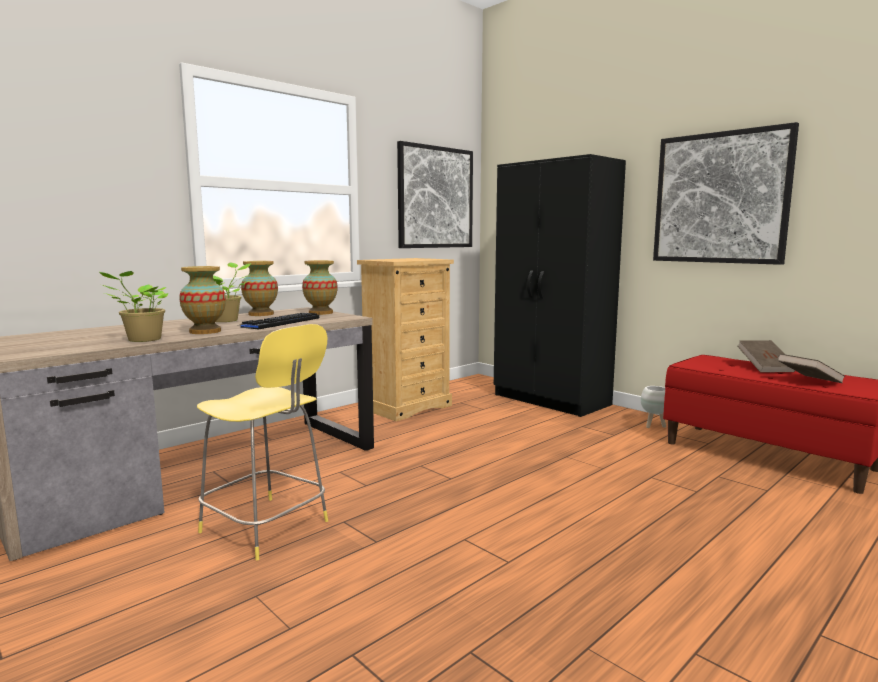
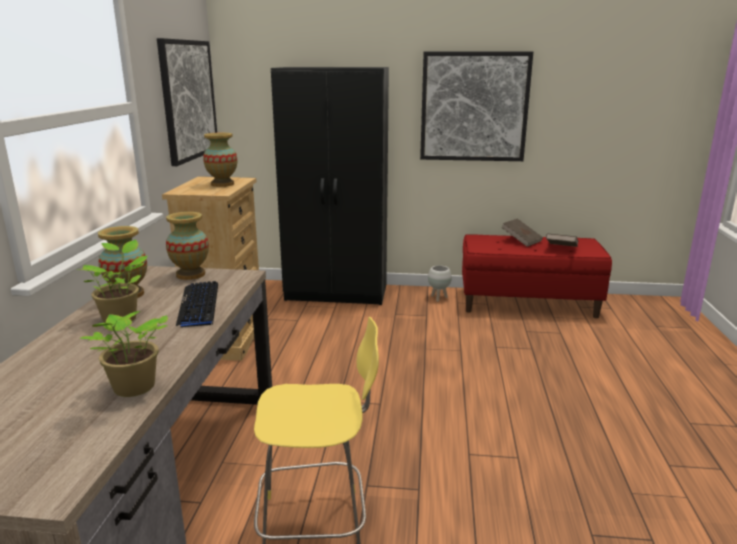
camera: 40 degrees left, 10 degrees up
(205, 331) = (163, 347): vase -> vase (222, 184)

